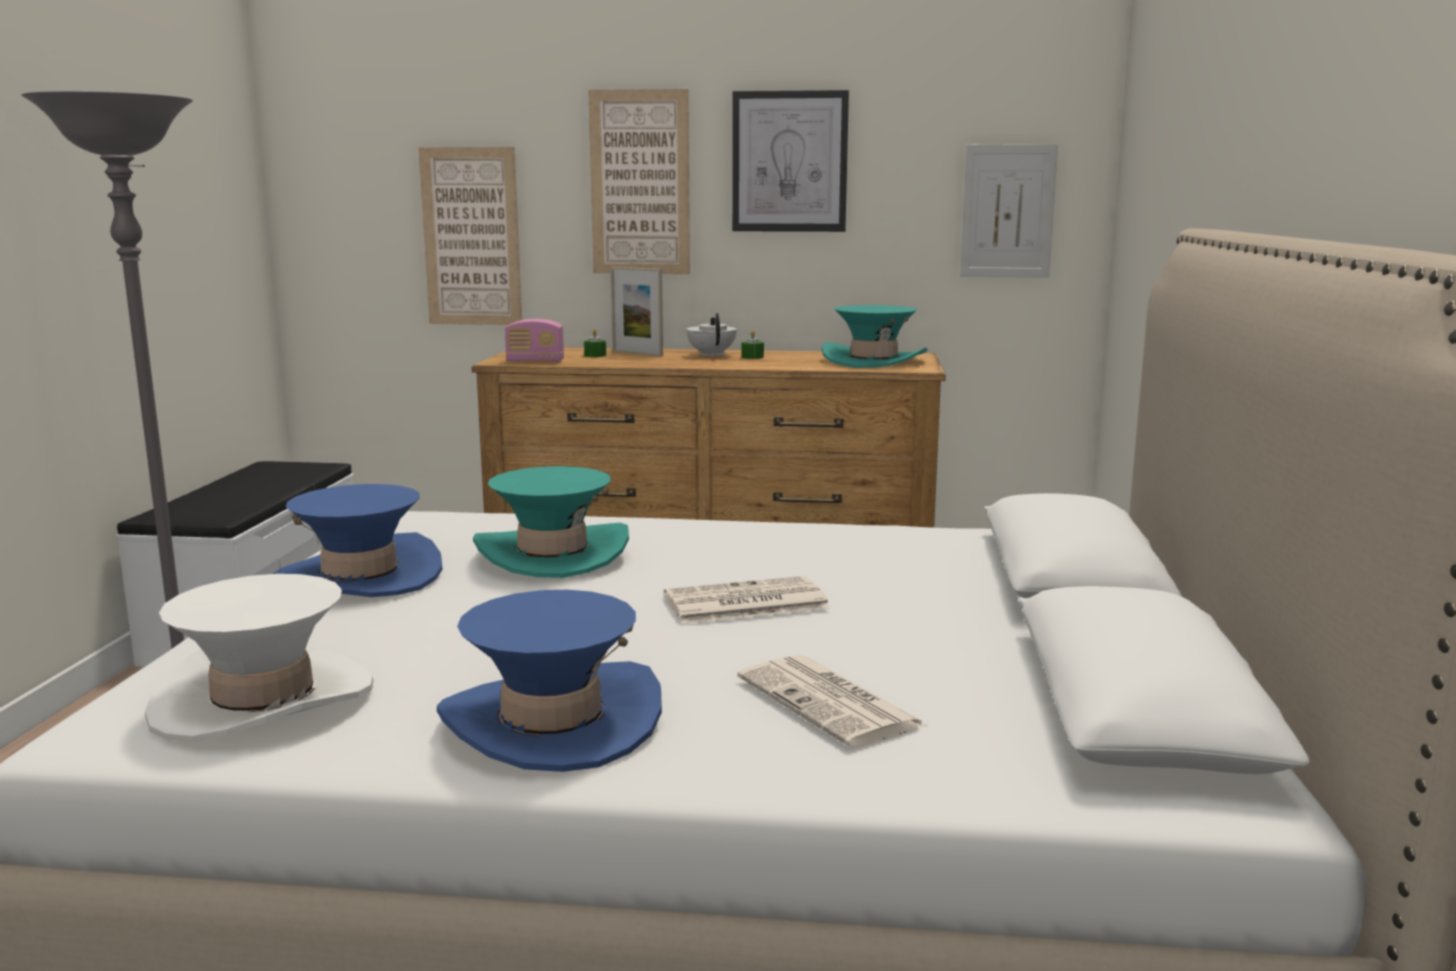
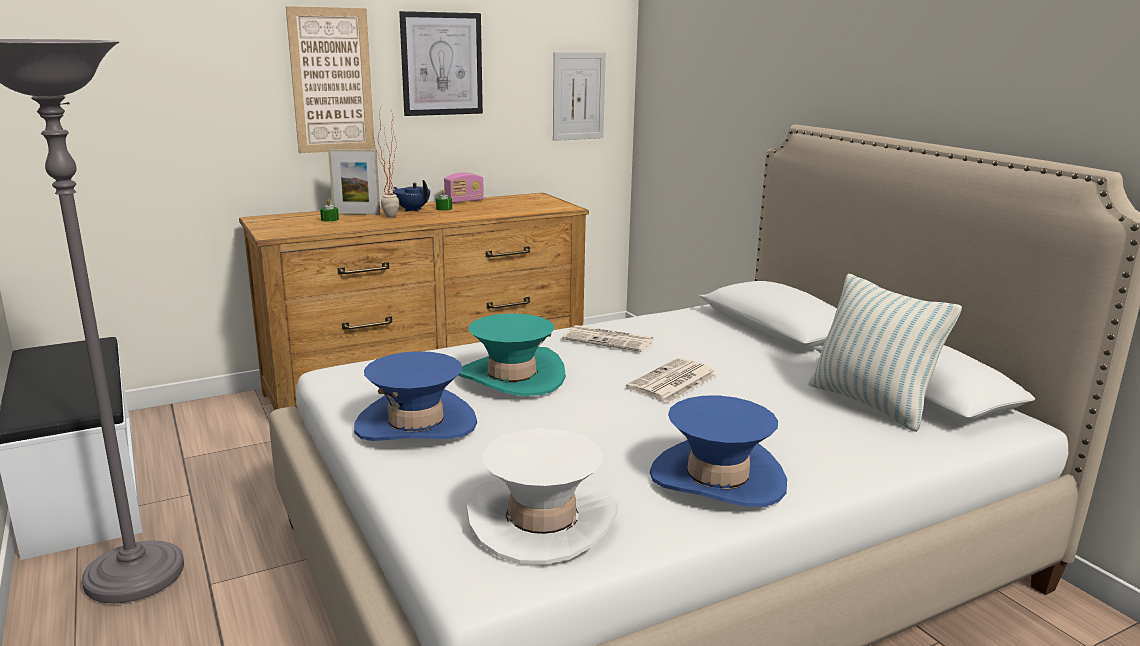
camera: 35 degrees left, 5 degrees up
(471, 237) = (188, 129): picture -> none
(535, 361) = (300, 231): radio -> radio (464, 201)
(661, 359) = (387, 217): none -> potted plant
(712, 355) = (412, 209): white teapot -> blue teapot
(831, 703) = (812, 426): newspaper -> newspaper (609, 340)
(873, 361) = (526, 203): turquoise hat -> none
(1002, 701) = (871, 404): none -> pillow

